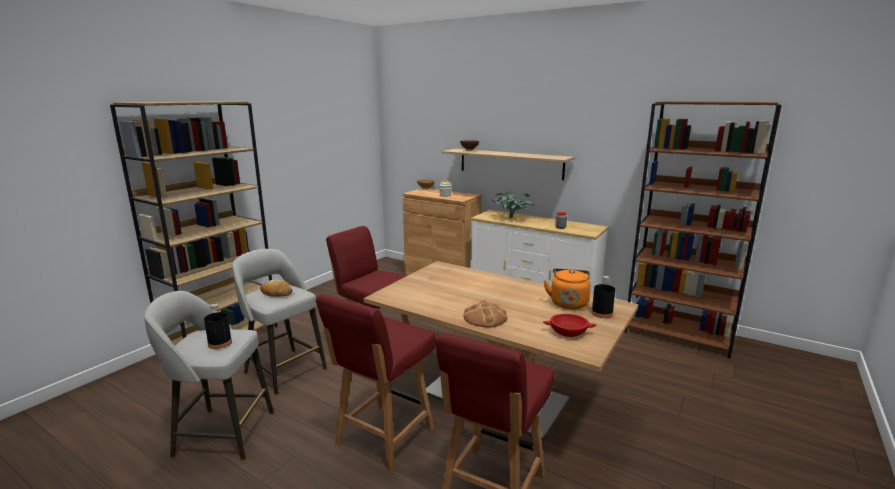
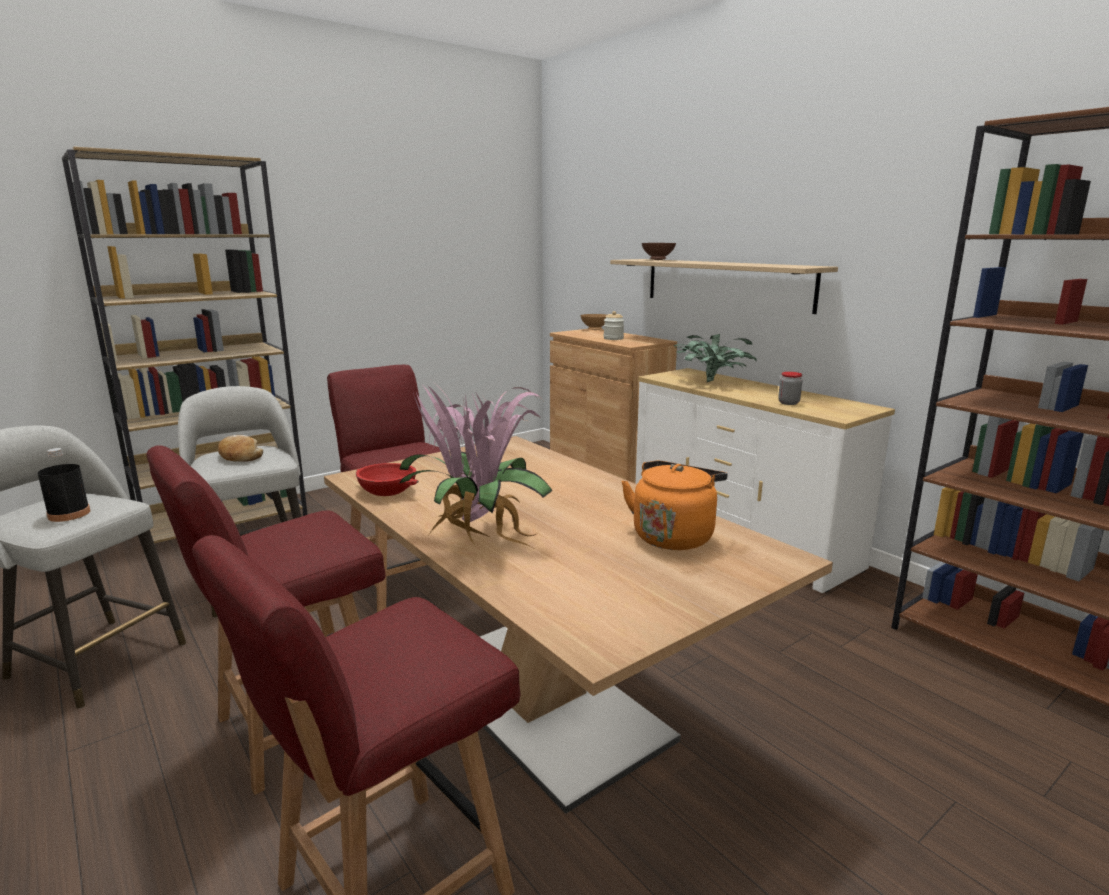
camera: 20 degrees right, 0 degrees up
(485, 317) = (476, 537): bread -> potted plant
(568, 333) = (604, 594): red bowl -> red bowl (386, 491)
(602, 313) = (724, 568): black bottle -> none

